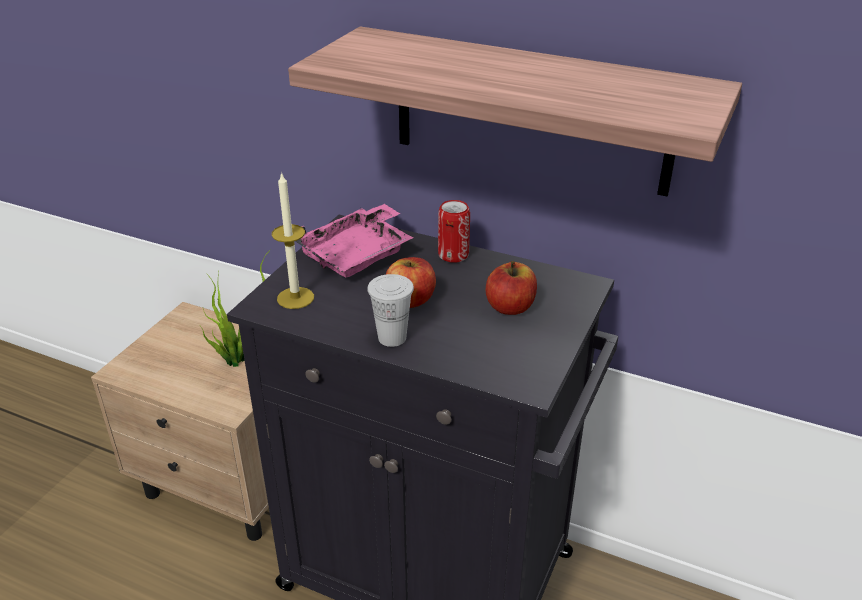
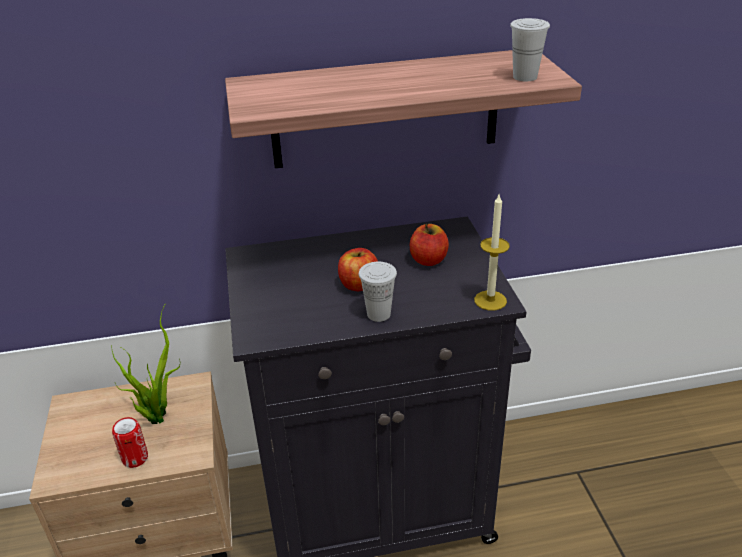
camera: 35 degrees left, 0 degrees up
(295, 298) = (273, 320): candle -> candle (490, 300)
(357, 254) = (280, 270): pink tray -> none
(453, 255) = (349, 242): can -> can (135, 458)
(660, 111) = (525, 77): none -> white cup

